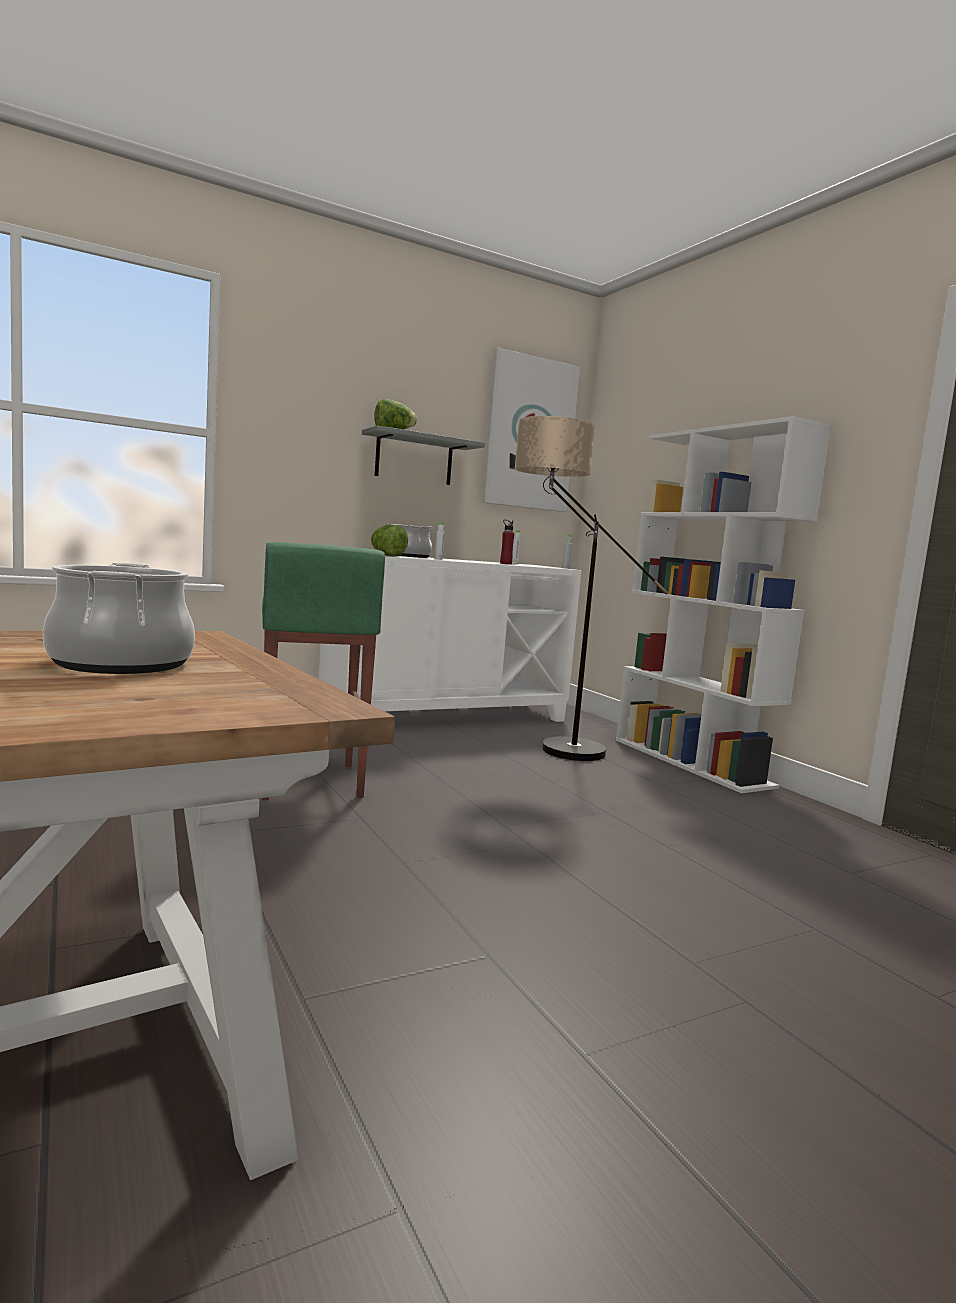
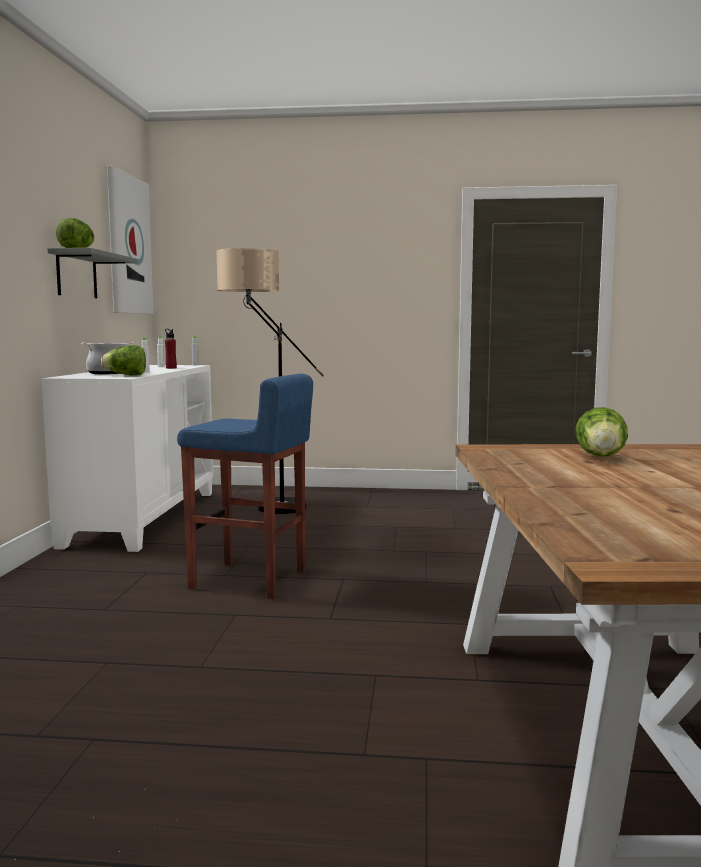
camera: 55 degrees left, 0 degrees up
(122, 664) = (601, 457): cooking pot -> lettuce
(308, 782) = (249, 581): green stool -> blue stool
(691, 762) = (339, 491): white bookcase -> none

